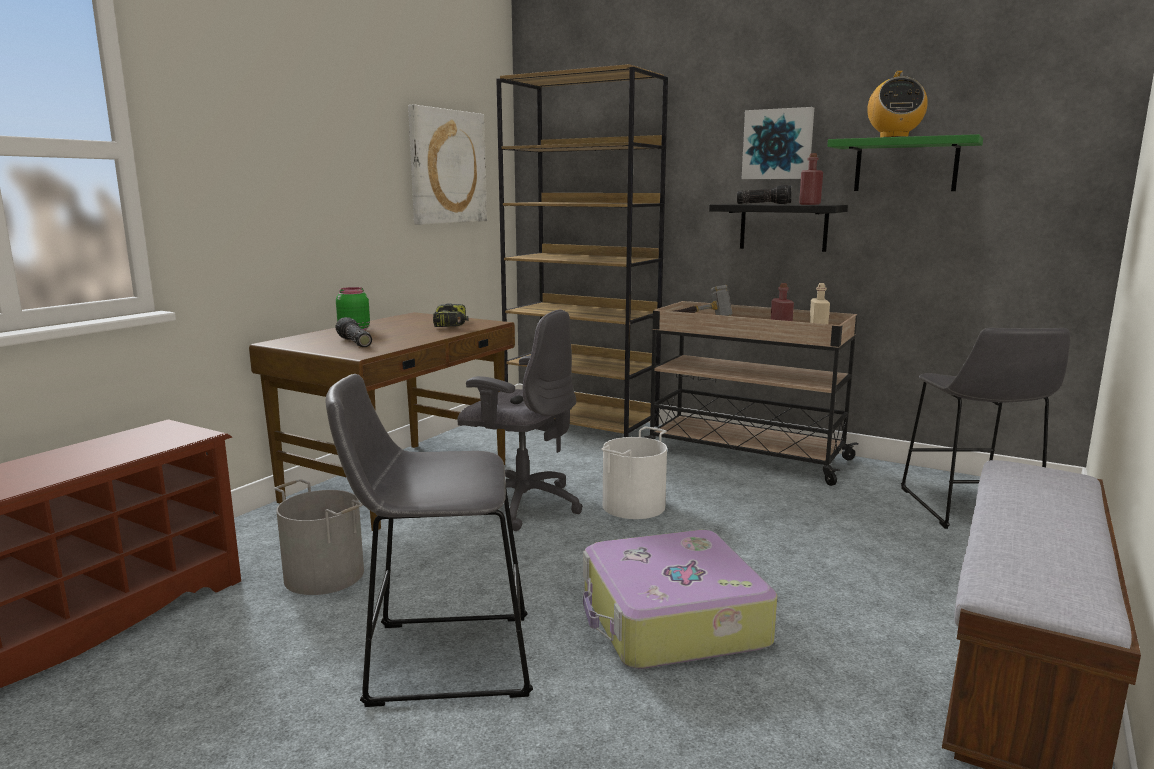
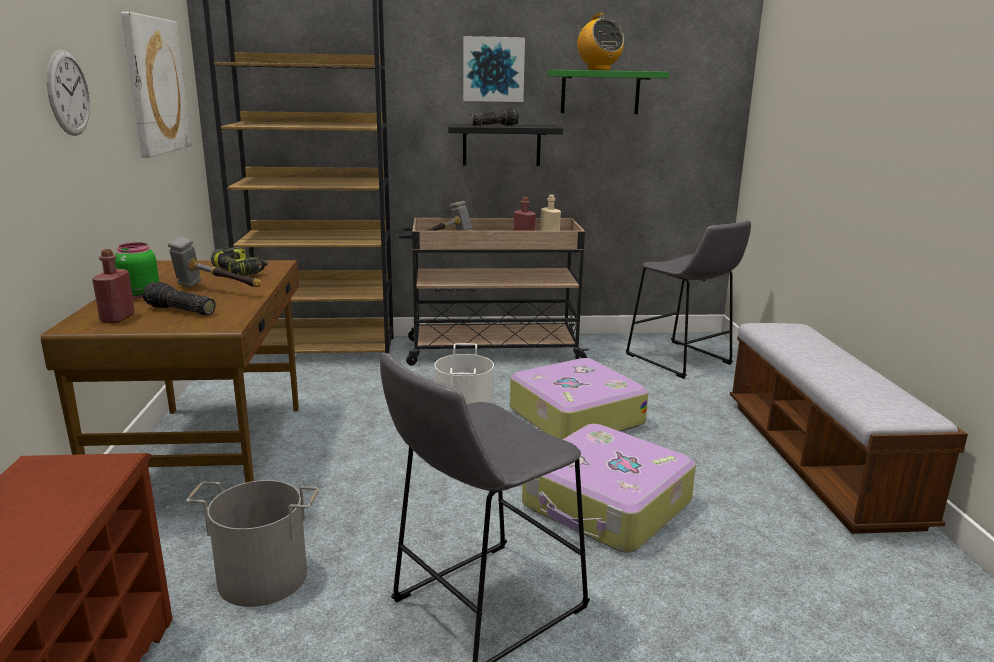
camera: 35 degrees left, 5 degrees up
(325, 166) = (68, 93): none -> wall clock
(406, 334) = (216, 291): none -> hammer
(522, 504) = (367, 443): grey office chair -> none
(750, 532) = (574, 416): none -> suitcase
(809, 204) = (531, 125): red bottle -> red bottle (117, 318)

